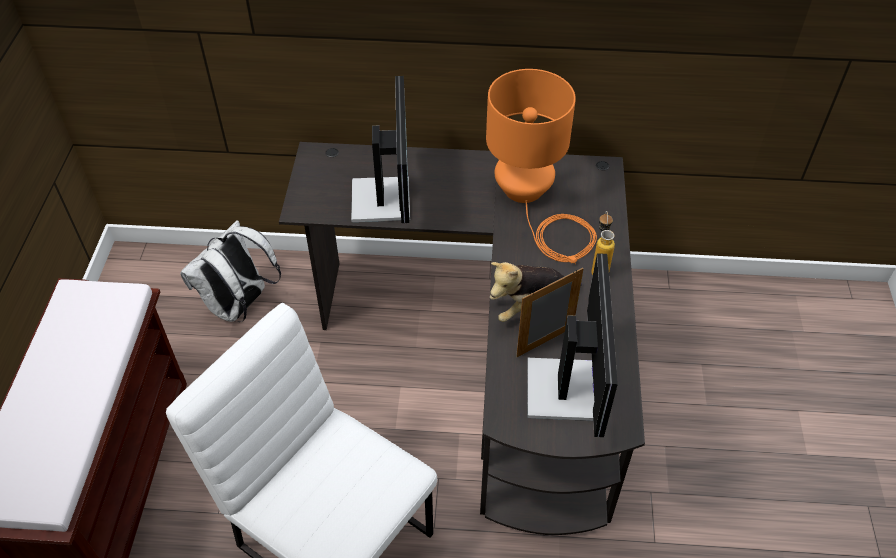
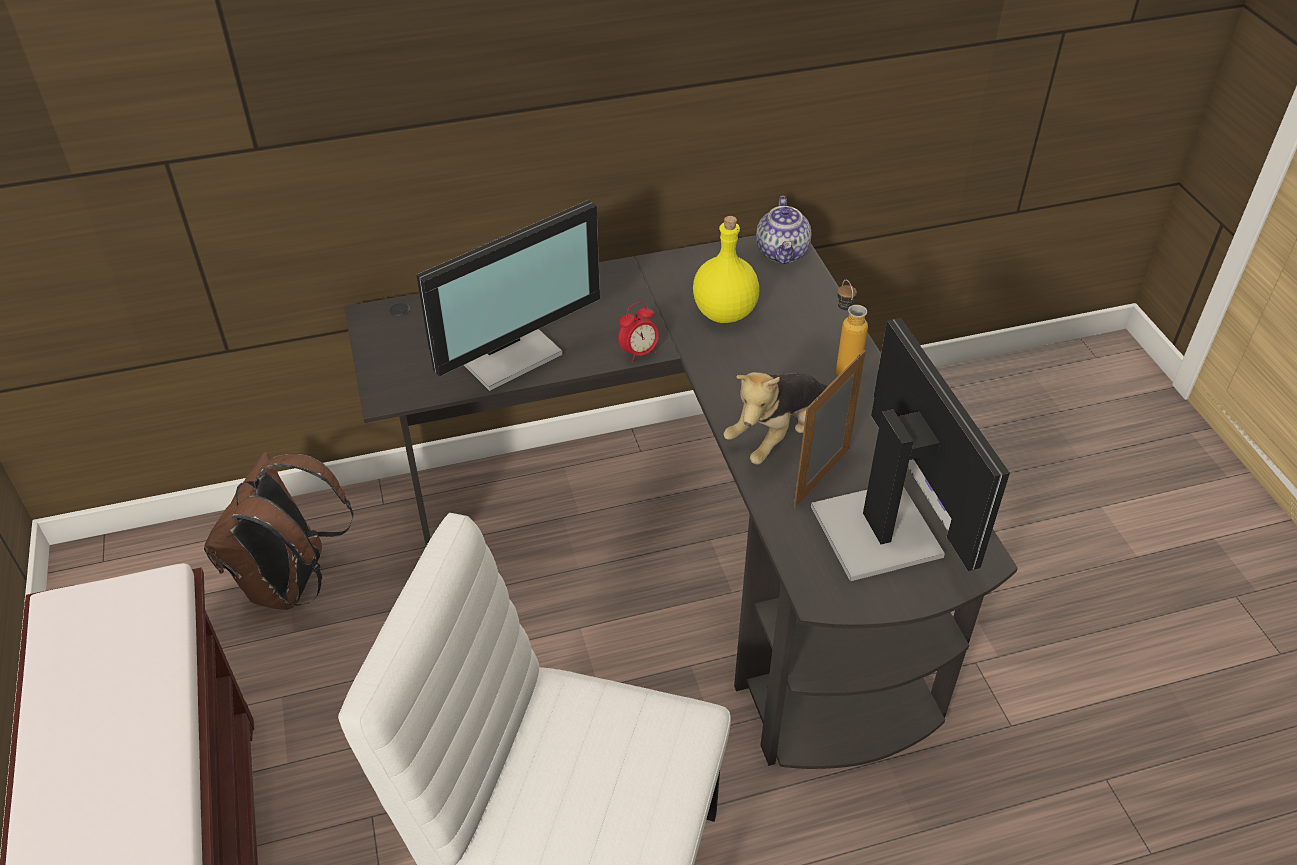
camera: 20 degrees left, 5 degrees down
(239, 306) = (292, 584): white backpack -> brown backpack
(384, 199) = (507, 352): monitor -> monitor turned 75 degrees clockwise
(467, 222) = (639, 353): none -> alarm clock
(538, 208) = (725, 313): orange table lamp -> yellow bottle
(599, 173) = (783, 253): none -> teapot

